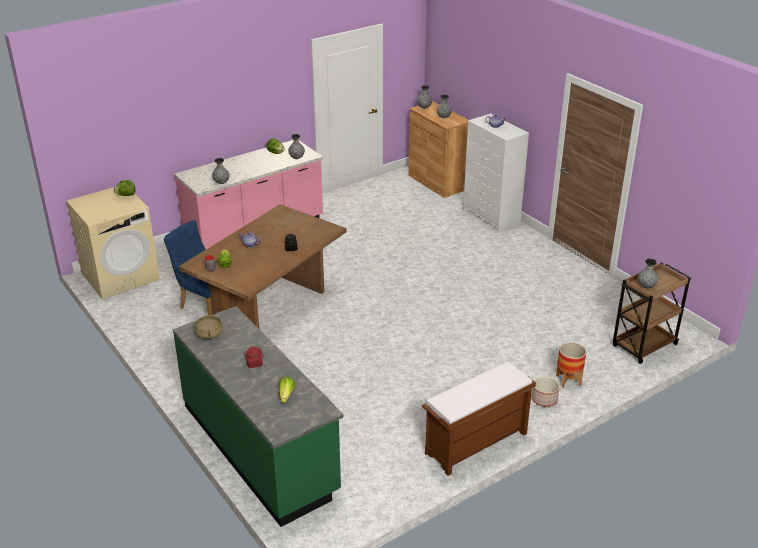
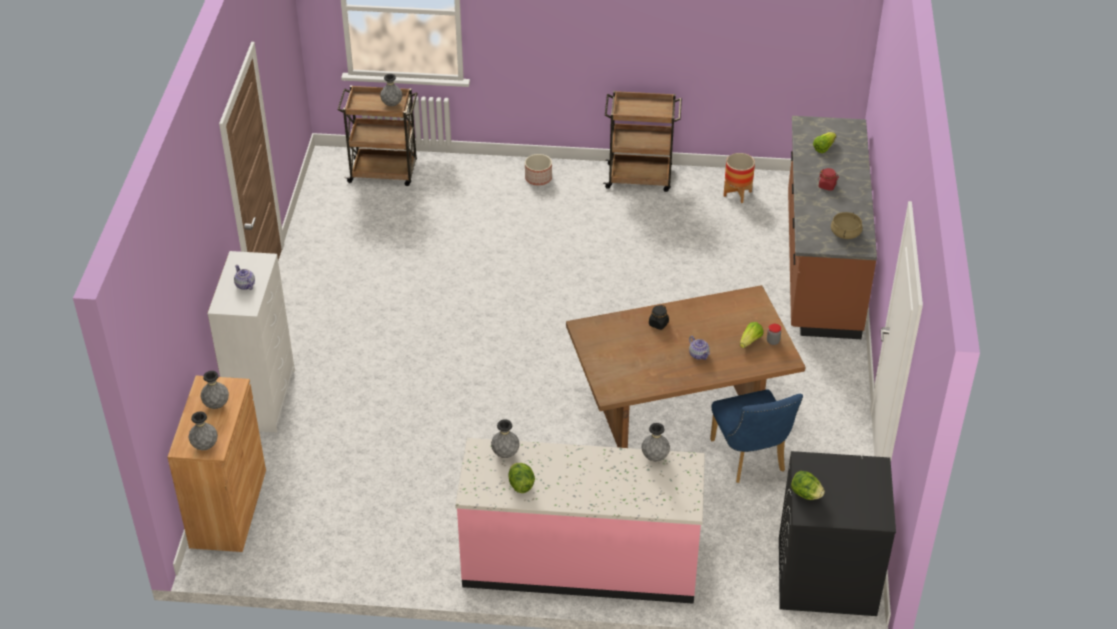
camera: 140 degrees left, 10 degrees up
(121, 276) = (826, 576): beige washing machine -> black washing machine
(260, 448) = (820, 265): green counter -> brown counter
(475, 444) = (640, 177): brown bench -> brown cart
(568, 380) = (494, 181): planter -> planter (737, 194)

